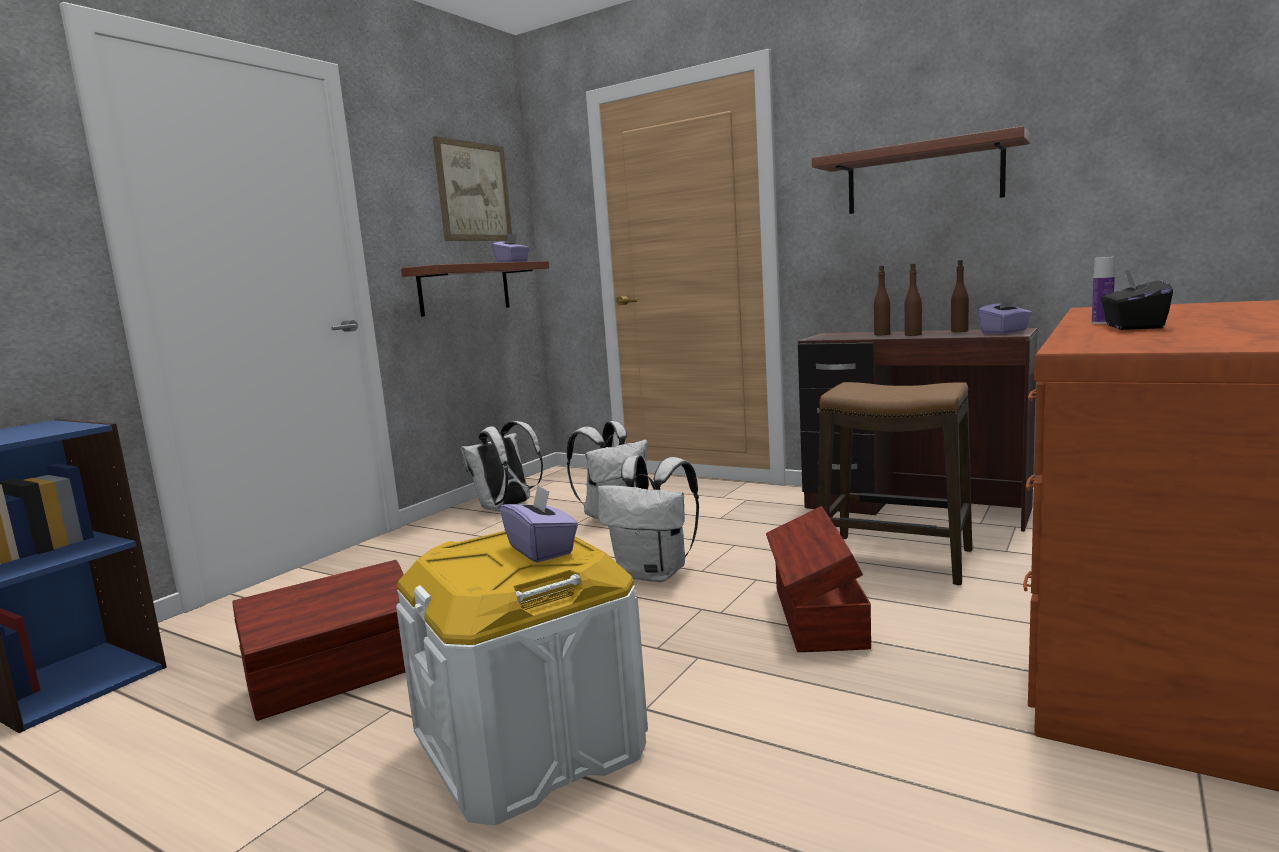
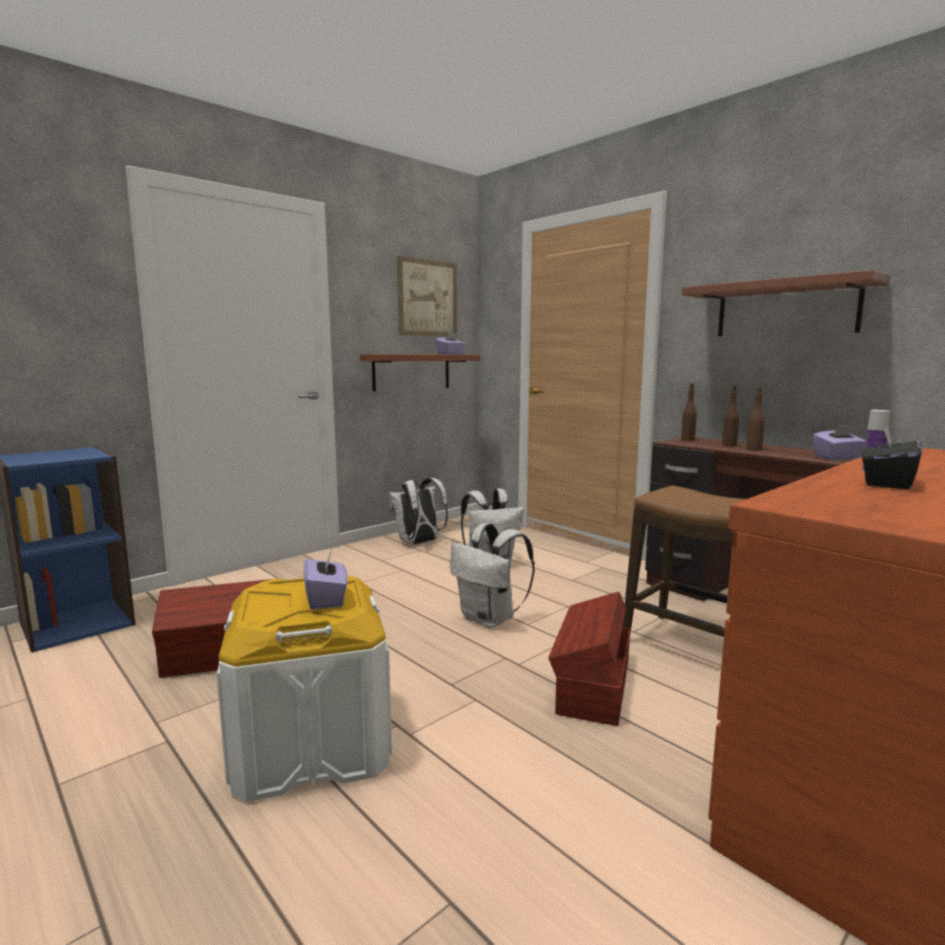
camera: 15 degrees right, 0 degrees up
(959, 331) = (800, 451): brown bottle -> brown bottle (688, 439)

